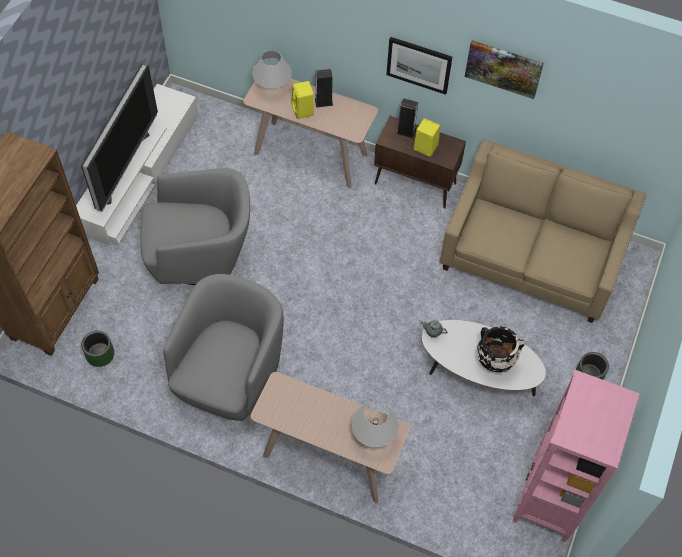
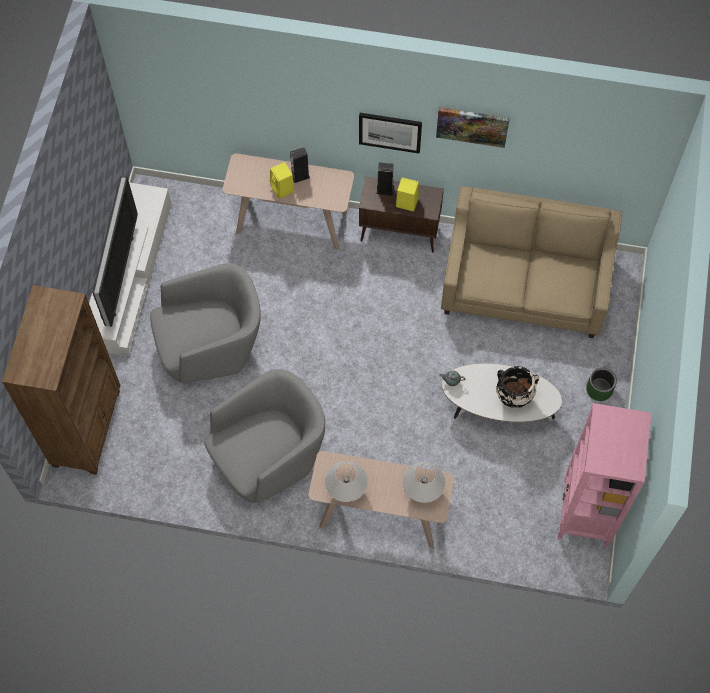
camera: 10 degrees left, 5 degrees up
(100, 354) = (142, 463): green planter -> none
(229, 374) = (269, 457): grey armchair -> grey armchair turned 45 degrees clockwise
(272, 87) = (247, 170): white table lamp -> white table lamp (346, 489)

